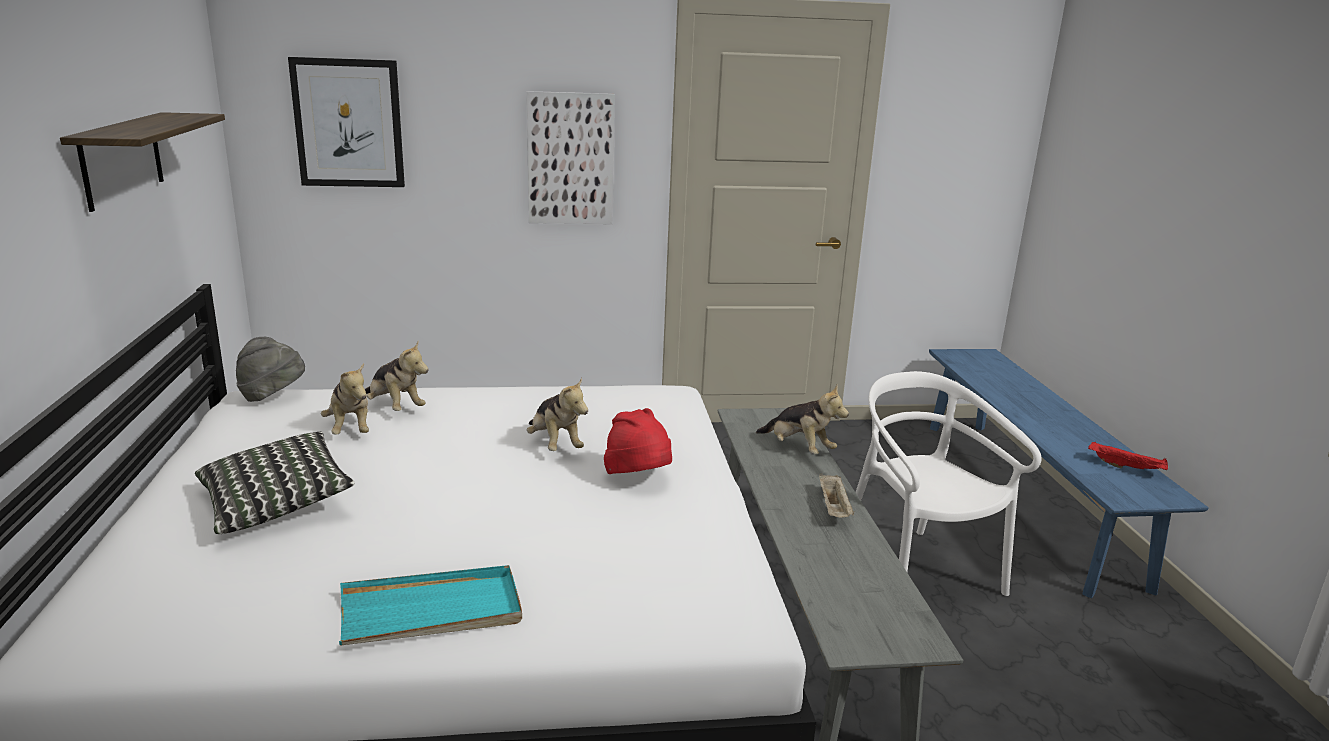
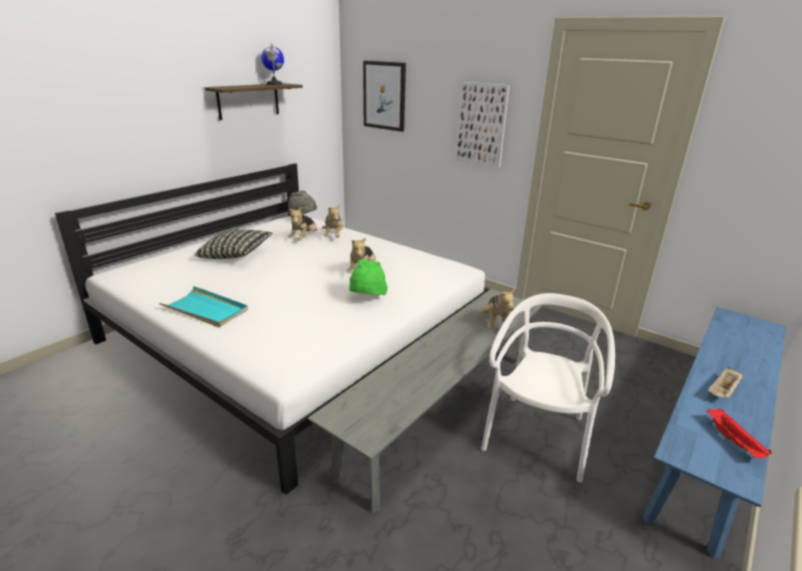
camera: 45 degrees right, 5 degrees up
(169, 117) = (274, 84): none -> globe
(639, 478) = (367, 298): red hat -> green hat
(834, 509) = (453, 358): beige tray -> beige tray (723, 391)

